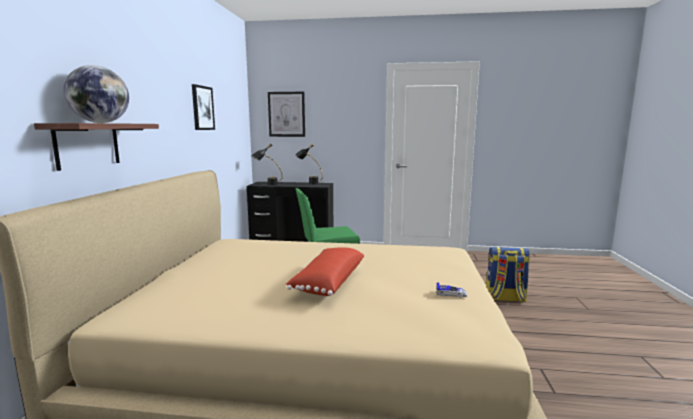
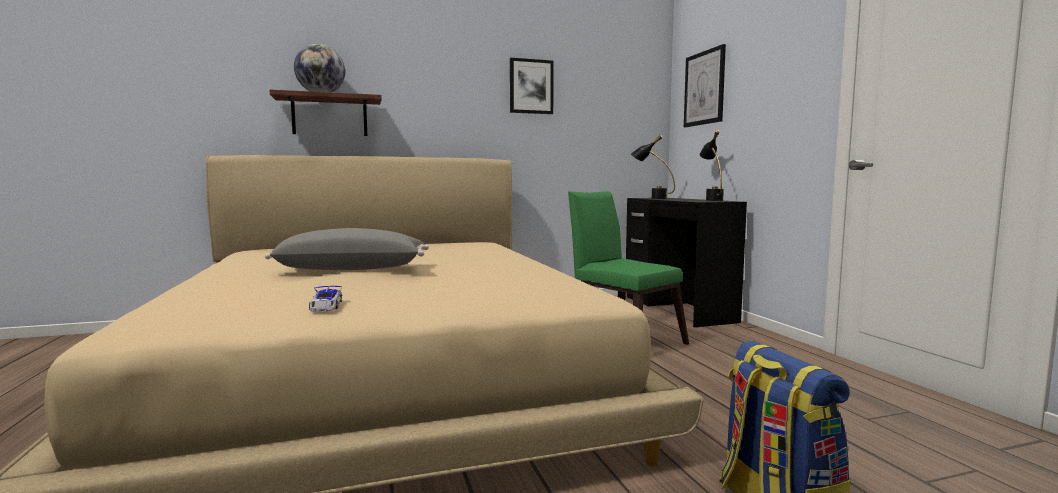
camera: 65 degrees right, 5 degrees down
(328, 282) = (353, 269): red pillow -> grey pillow

